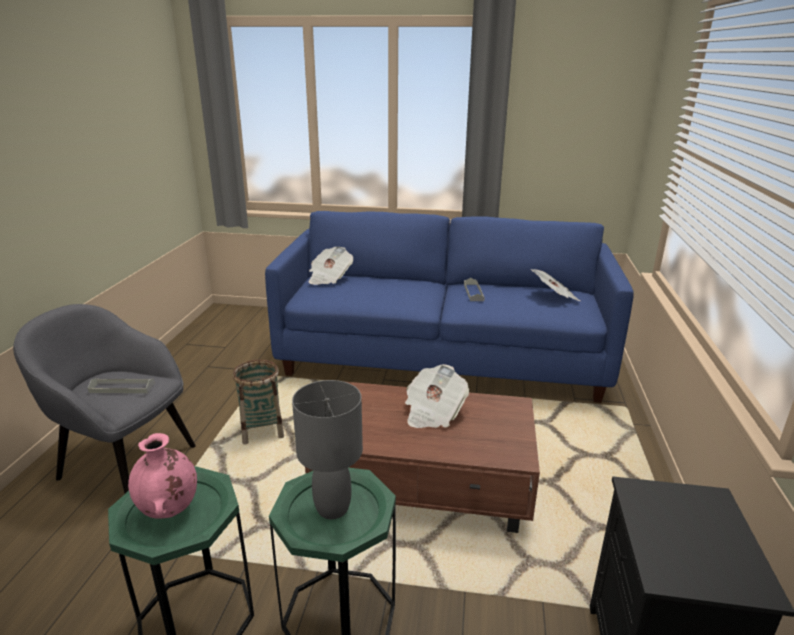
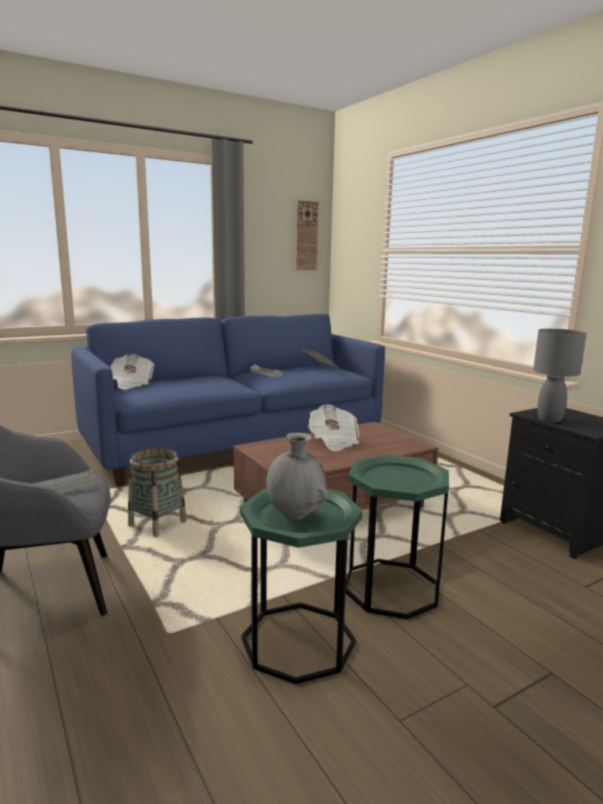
camera: 40 degrees left, 10 degrees down
(169, 511) = (296, 516): pink vase -> grey vase
(332, 508) = (394, 477): grey table lamp -> grey table lamp (549, 419)
(608, 112) = (306, 236): none -> wall clock

